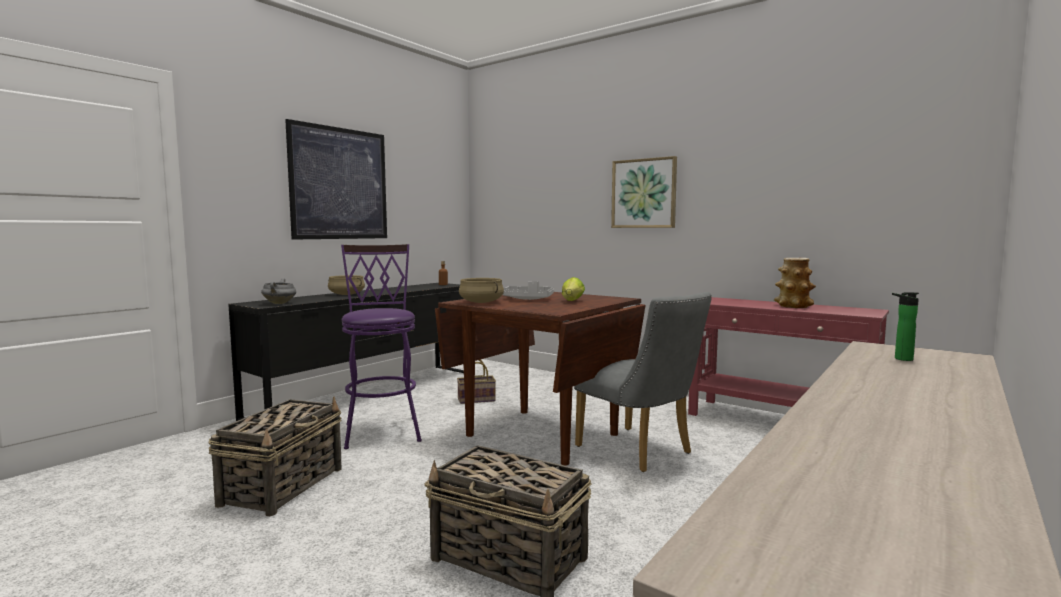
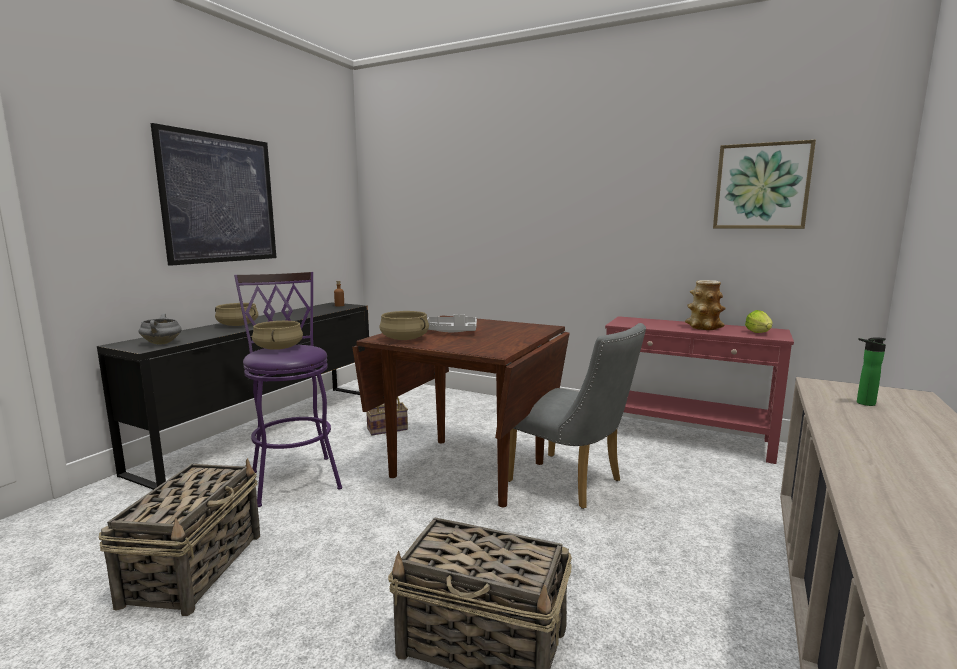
camera: 10 degrees left, 5 degrees up
(373, 309) = (279, 348): none -> beige cooking pot
(572, 301) = (499, 334): lettuce -> lettuce (759, 333)
(644, 193) = (550, 211): picture -> picture (761, 186)

